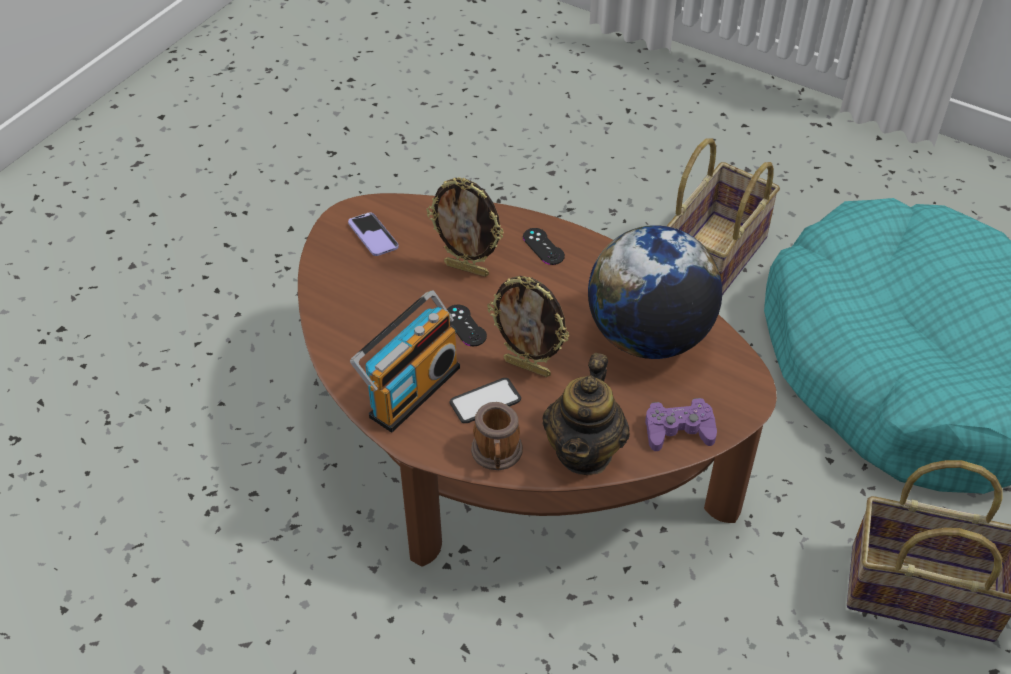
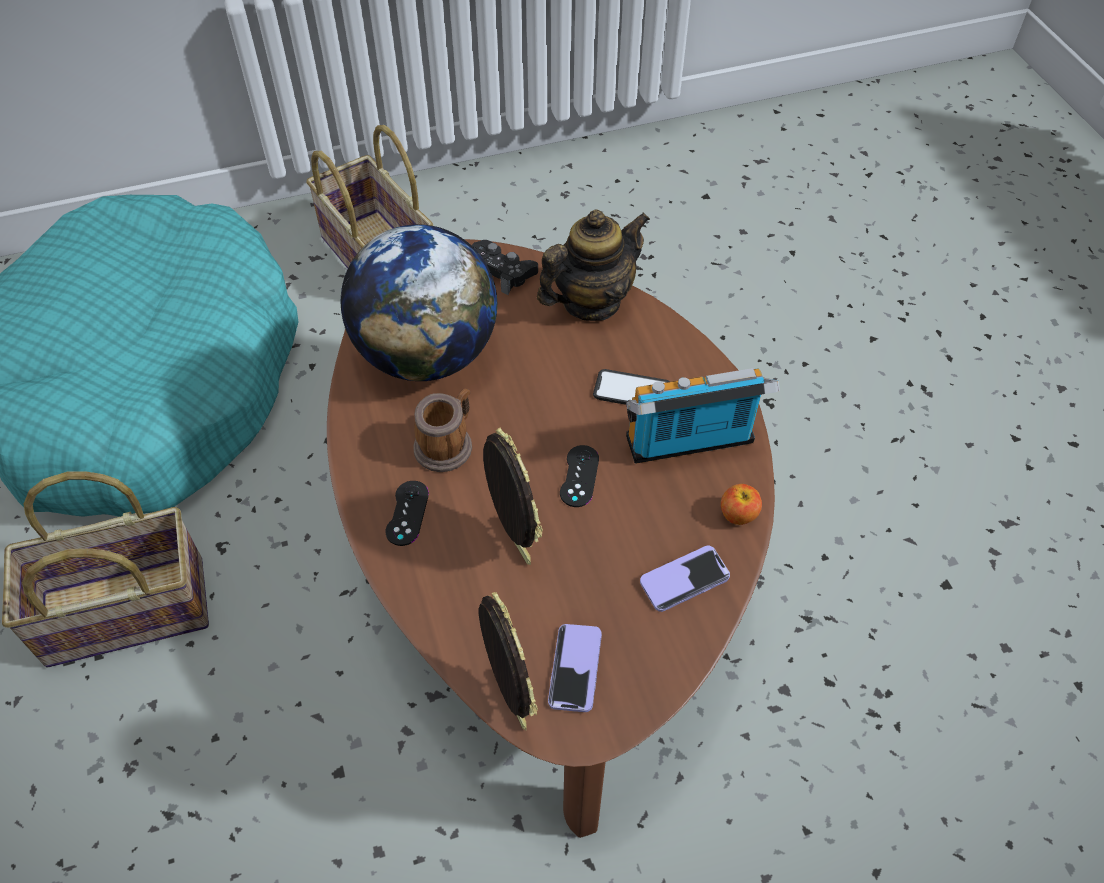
camera: 140 degrees left, 5 degrees up
(343, 364) = (738, 514): none -> apple
(348, 309) = (684, 580): none -> phone
(497, 455) = (665, 341): mug -> mug (447, 444)
(528, 367) = (563, 396): picture frame -> picture frame (509, 700)
(678, 430) = (500, 272): purple game controller -> black game controller

